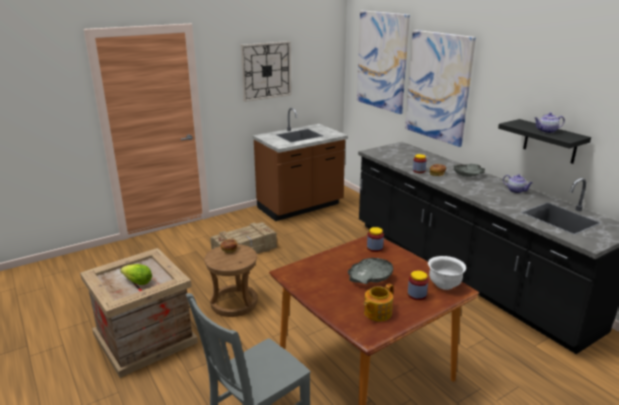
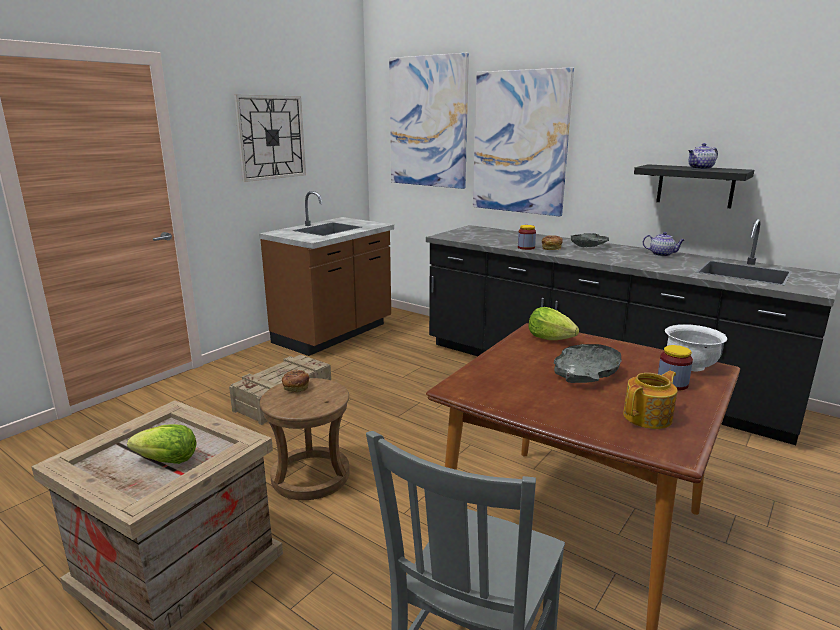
camera: 20 degrees left, 5 degrees down
(374, 248) = (550, 338): jar -> lettuce
(377, 313) = (648, 417): teapot -> teapot turned 150 degrees counterclockwise

